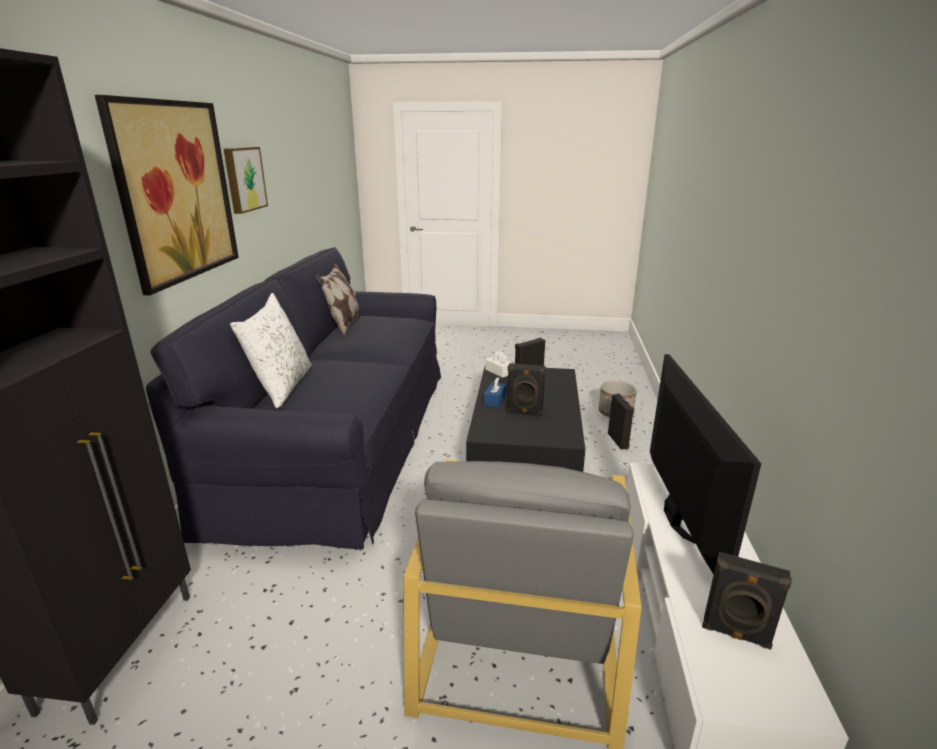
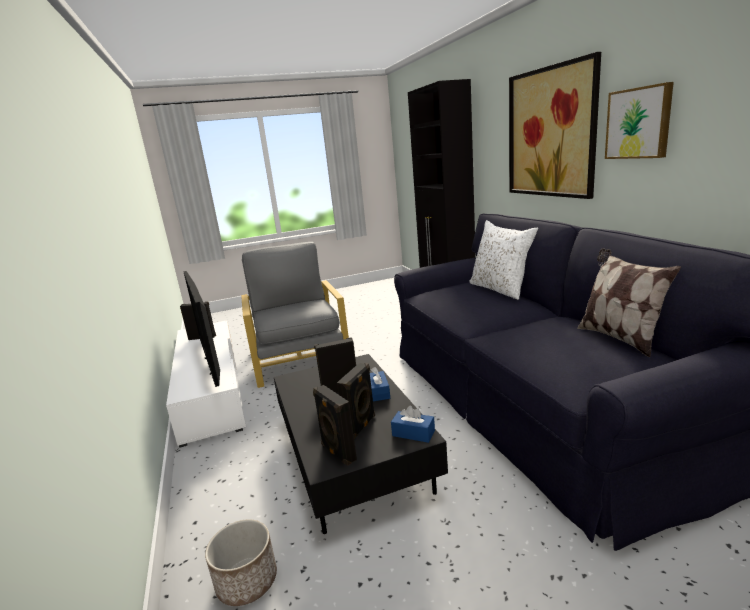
camera: 155 degrees right, 5 degrees down
(498, 371) = (413, 433): white tissue box -> blue tissue box
(618, 441) = (245, 512): black speaker -> black speaker (337, 452)

